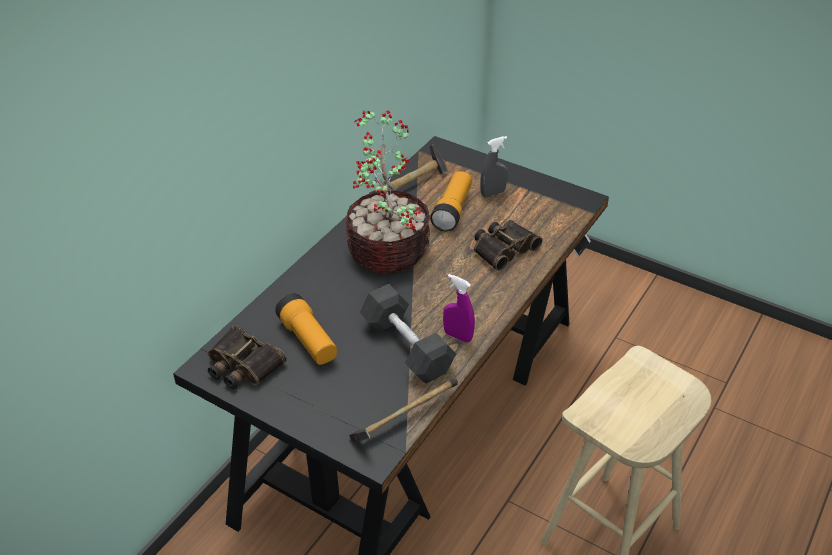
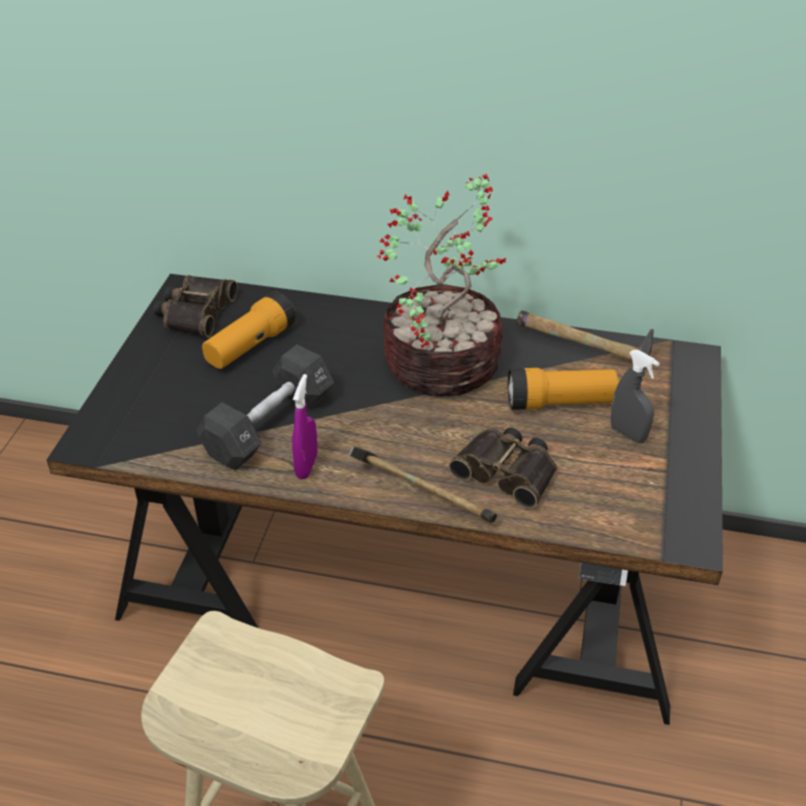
camera: 70 degrees right, 0 degrees up
(403, 420) = (146, 452): hammer -> hammer (419, 495)

